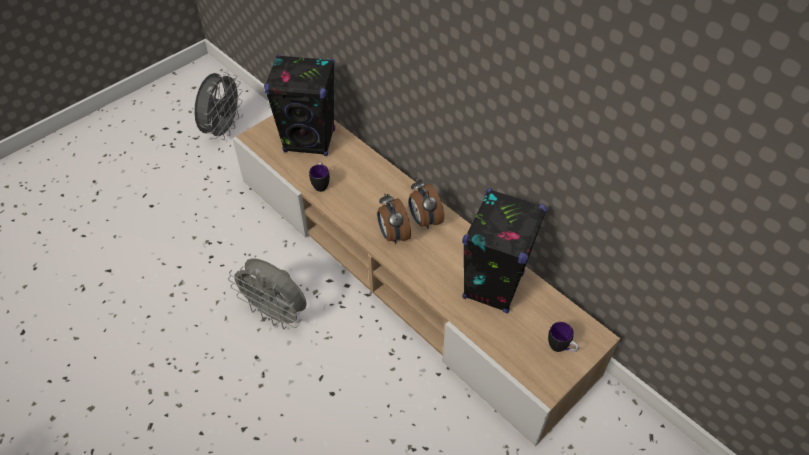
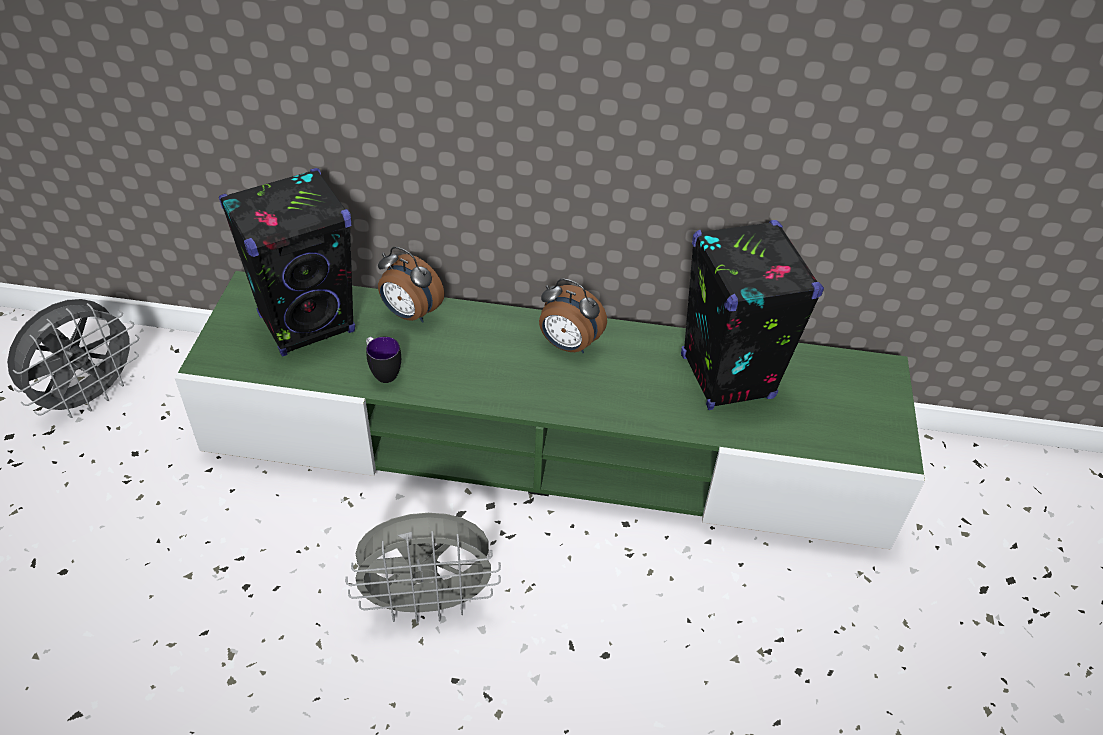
camera: 40 degrees left, 5 degrees down
(223, 130) = (90, 397): grey fan -> grey fan turned 60 degrees clockwise
(393, 235) = (547, 384): alarm clock -> alarm clock (410, 314)
(405, 271) = (549, 443): beige tv stand -> green tv stand
(561, 348) = (865, 402): mug -> none

